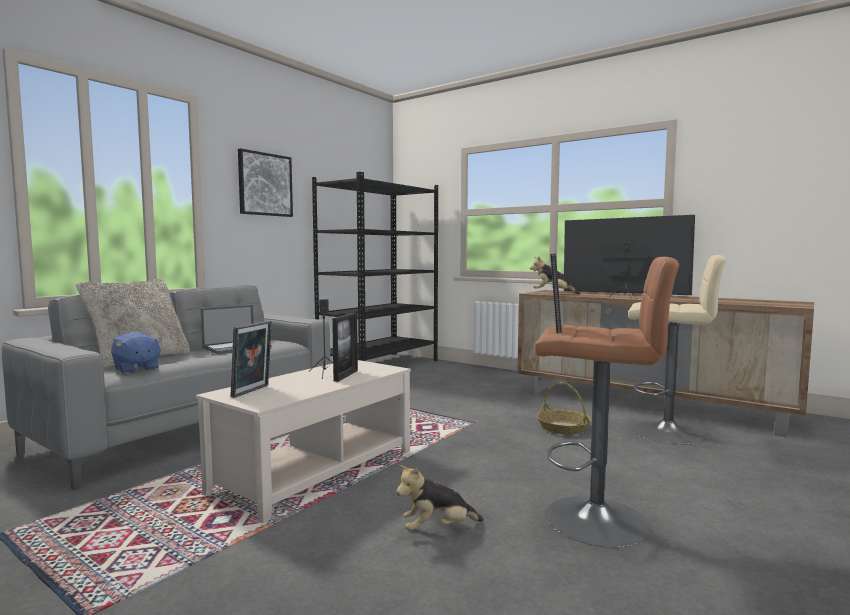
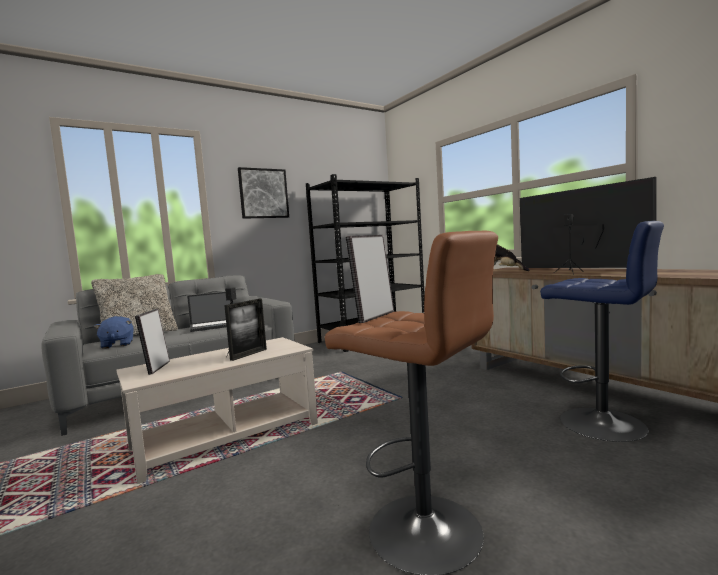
camera: 20 degrees right, 0 degrees up
(253, 391) = (156, 368): picture frame -> picture frame turned 135 degrees clockwise
(437, 529) = (261, 514): plush toy -> none
(563, 428) = (485, 409): basket -> none
(668, 433) = (603, 424): beige stool -> blue stool

